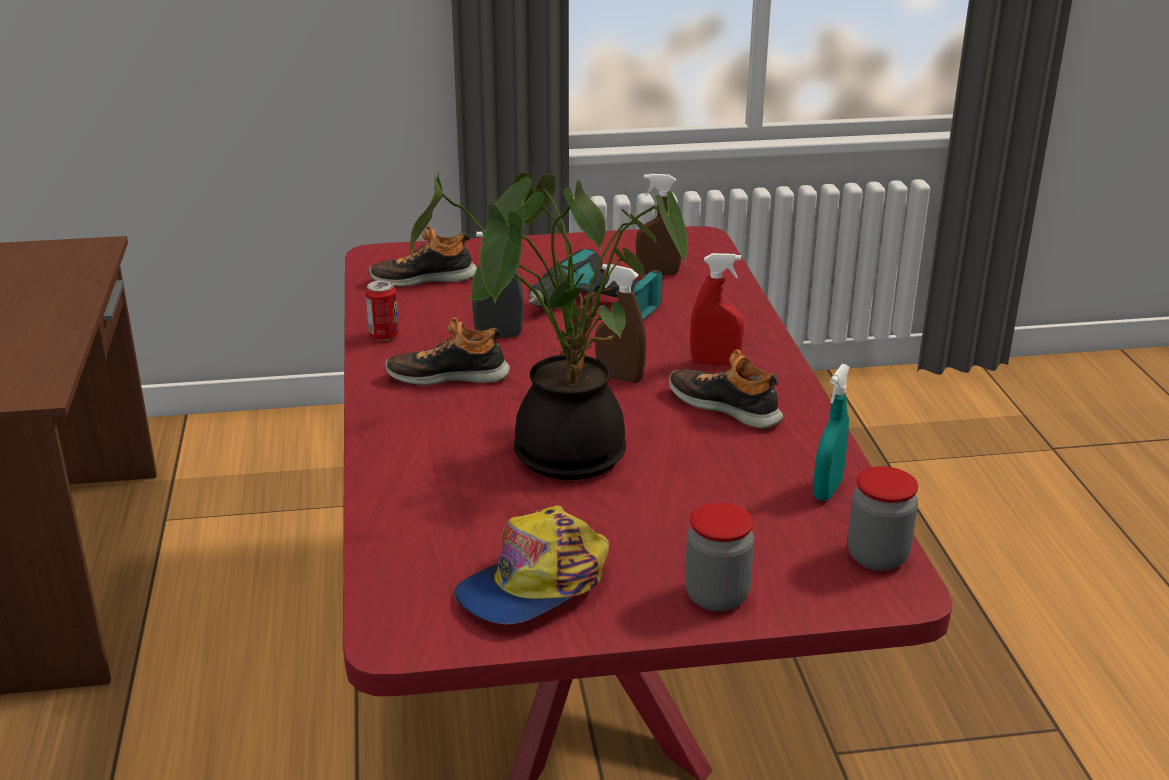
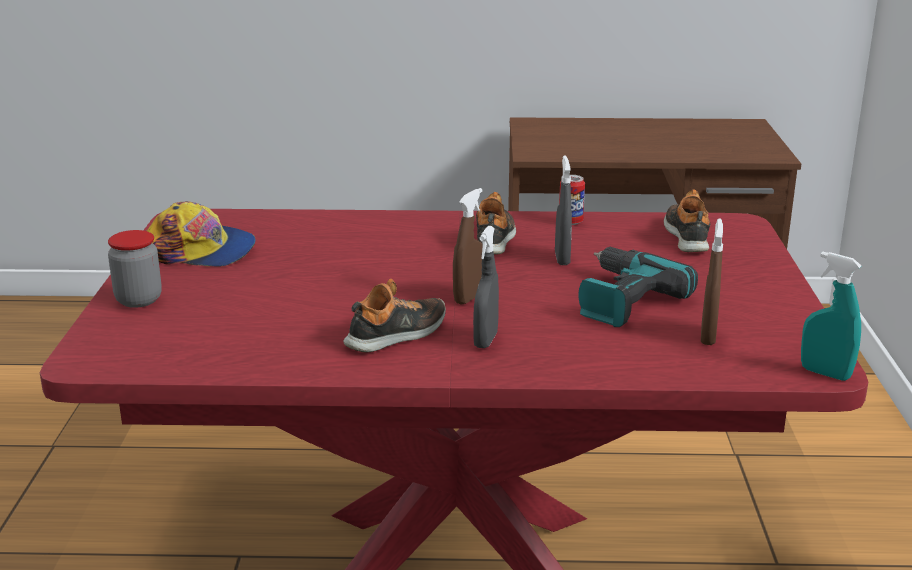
camera: 100 degrees right, 5 degrees down
(535, 585) = (199, 251): cap -> cap turned 135 degrees clockwise
(564, 450) = (359, 269): potted plant -> none
(715, 363) = (485, 340): red spray bottle -> grey spray bottle
(827, 490) = (236, 358): turquoise spray bottle -> turquoise spray bottle (825, 373)
(877, 556) = (130, 362): jar -> none

